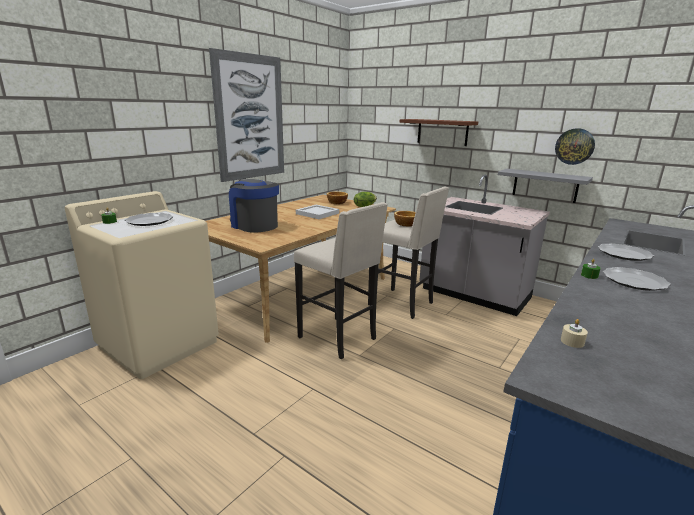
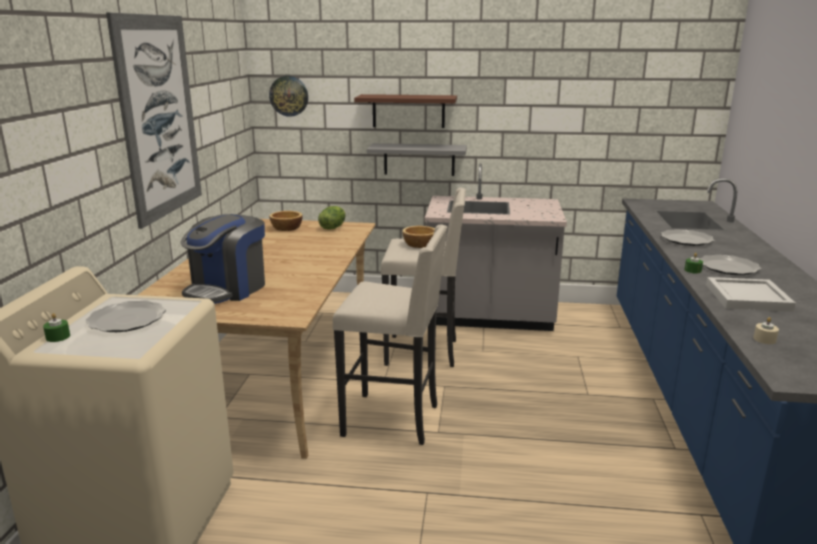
camera: 30 degrees left, 0 degrees up
(254, 225) = (227, 289): coffee machine -> coffee machine turned 75 degrees counterclockwise
(318, 213) = (288, 251): white tray -> white tray (748, 297)
(545, 185) = (547, 169): grey shelf -> grey shelf (419, 159)
(574, 146) = (575, 121): wall clock -> wall clock (289, 96)

